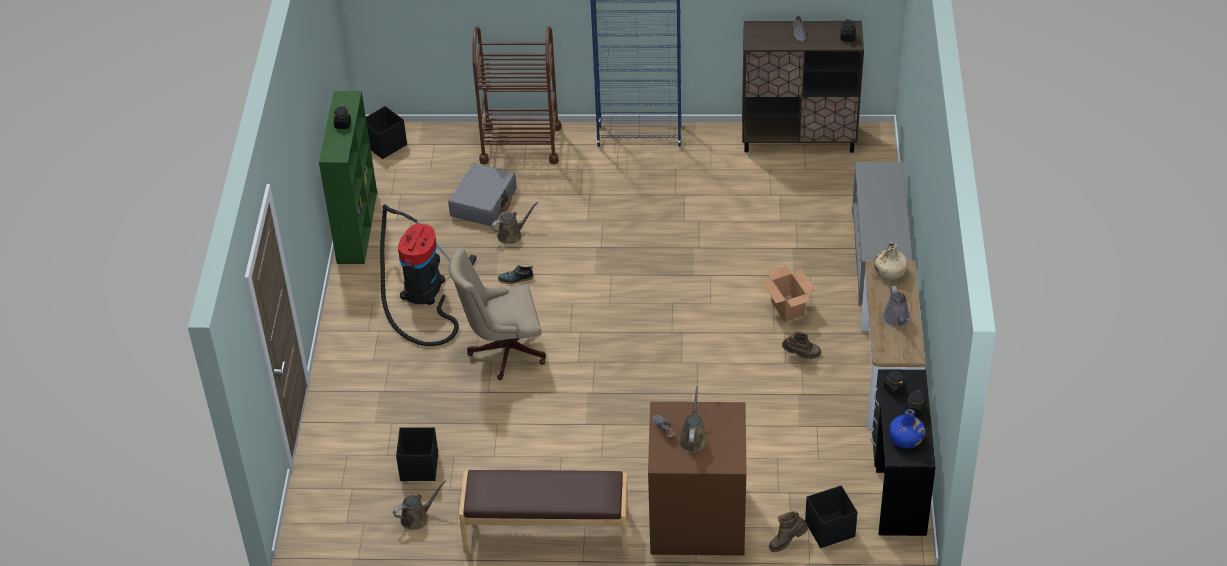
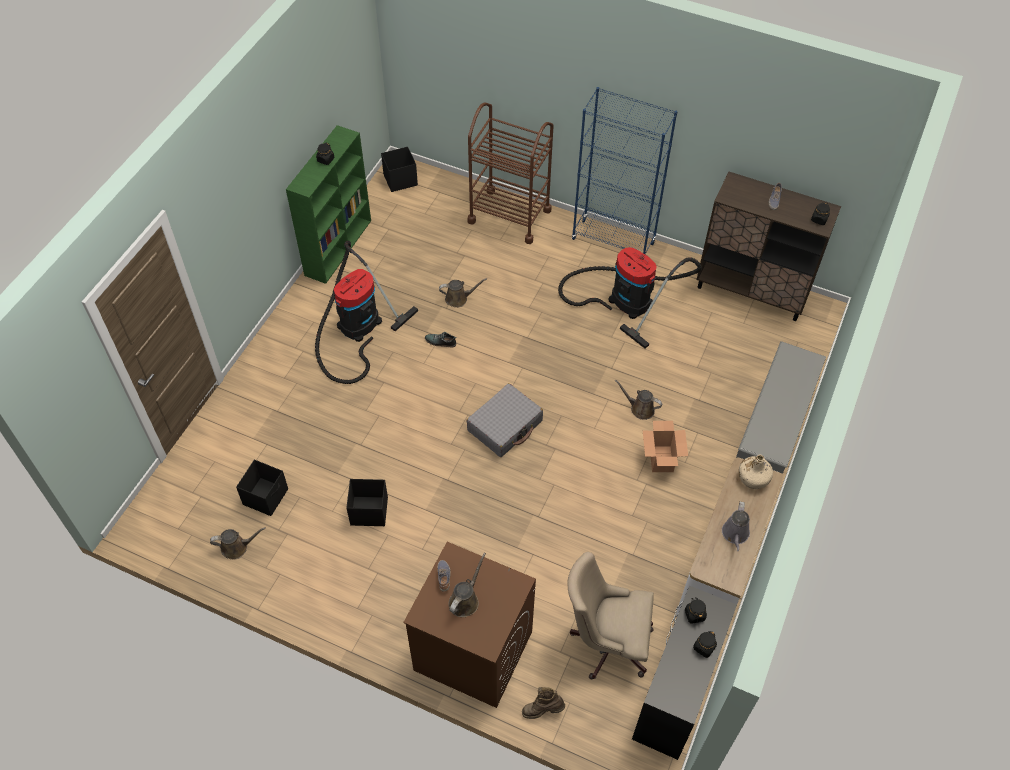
camera: 20 degrees right, 10 degrees up
(484, 202) = (451, 260): grey suitcase -> grey suitcase (505, 426)
(502, 350) = (393, 408): beige office chair -> beige office chair (606, 641)
(546, 532) = (336, 608): brown bench -> none
(680, 184) = (625, 300): none -> vacuum cleaner
(745, 273) = (640, 409): none -> brown watering can
(801, 355) = (651, 512): brown boot -> none
(829, 529) = (588, 713): black storage box -> black storage box (368, 511)
(906, 439) = (679, 679): blue bottle -> none

